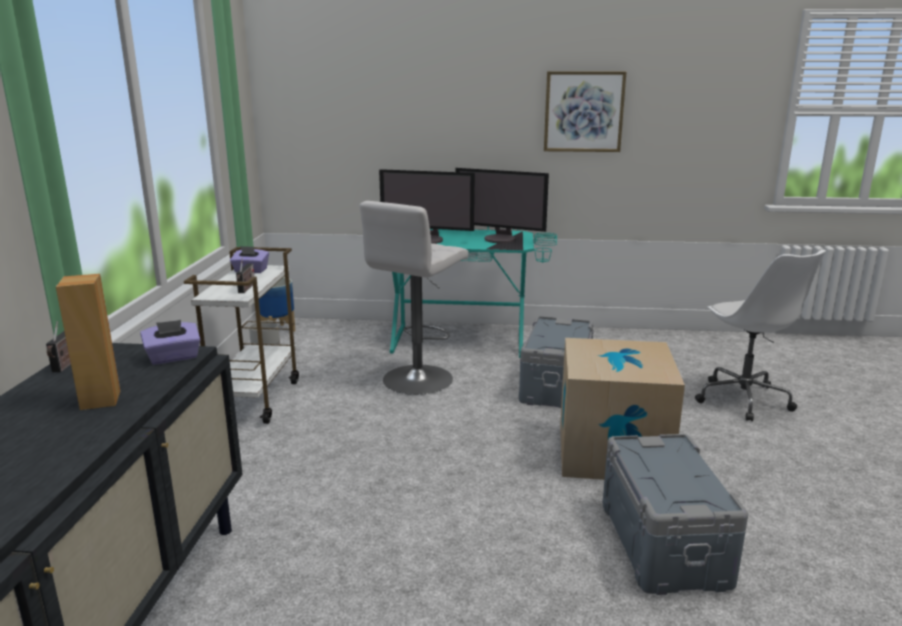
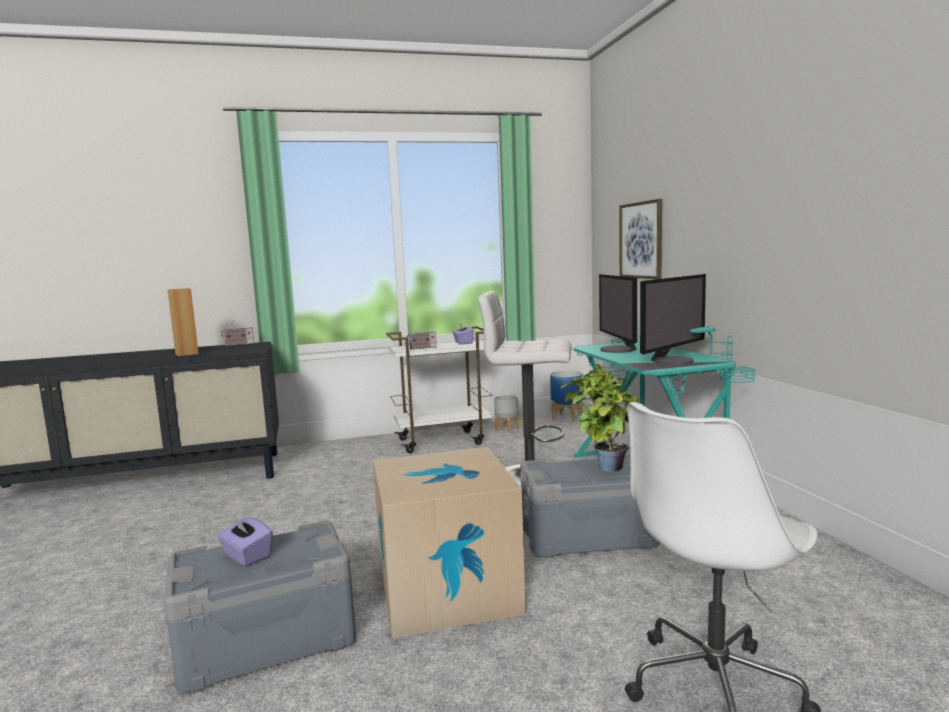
camera: 70 degrees right, 10 degrees down
(173, 357) = (246, 351): purple tissue box -> purple tissue box (246, 556)
(500, 239) = (672, 361): monitor -> monitor turned 135 degrees counterclockwise
(554, 330) = (603, 467): none -> potted plant
(583, 112) = (810, 201): picture -> picture (641, 240)

